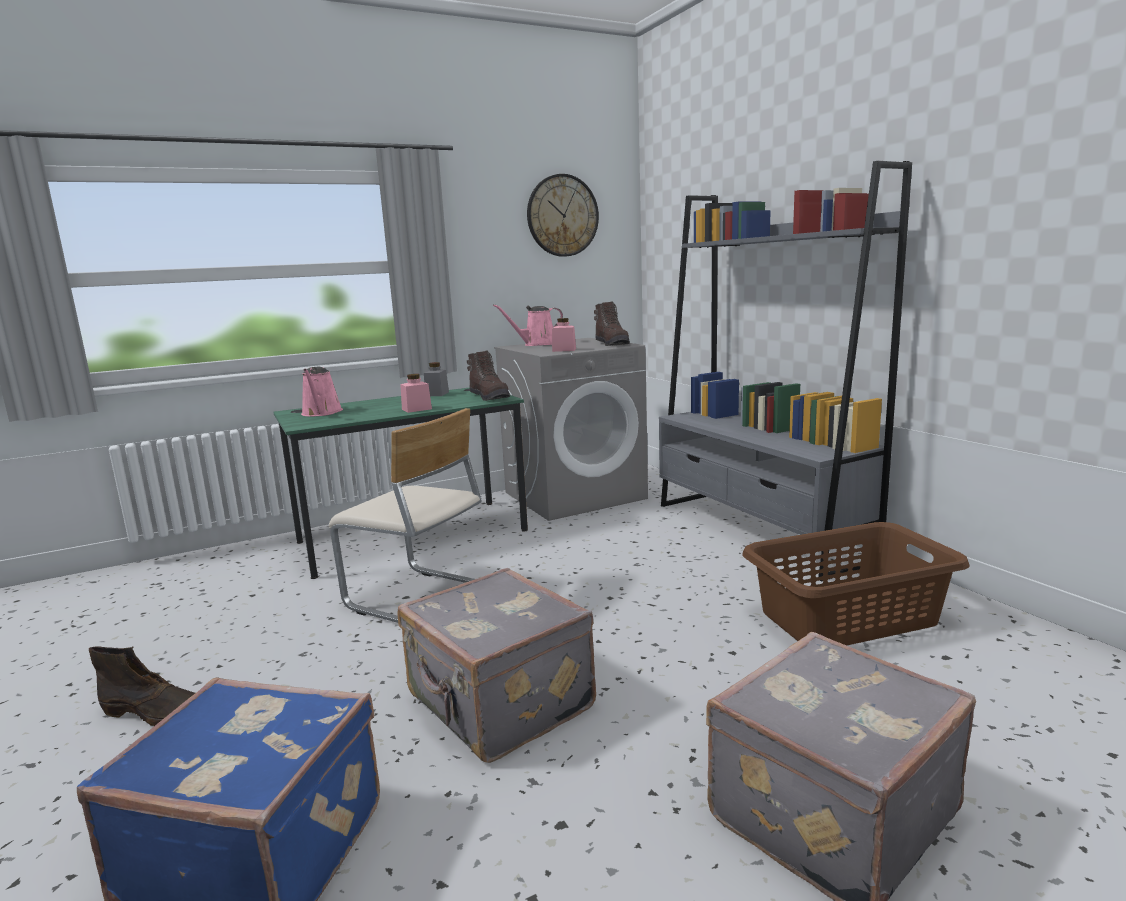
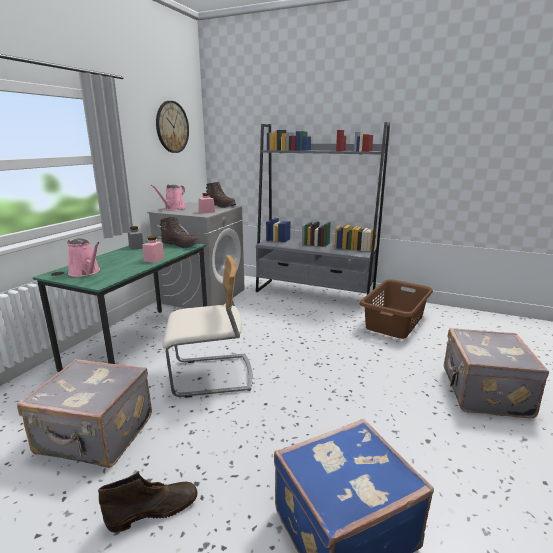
camera: 40 degrees left, 5 degrees up
(498, 704) = (333, 408): grey suitcase -> grey suitcase (95, 436)

